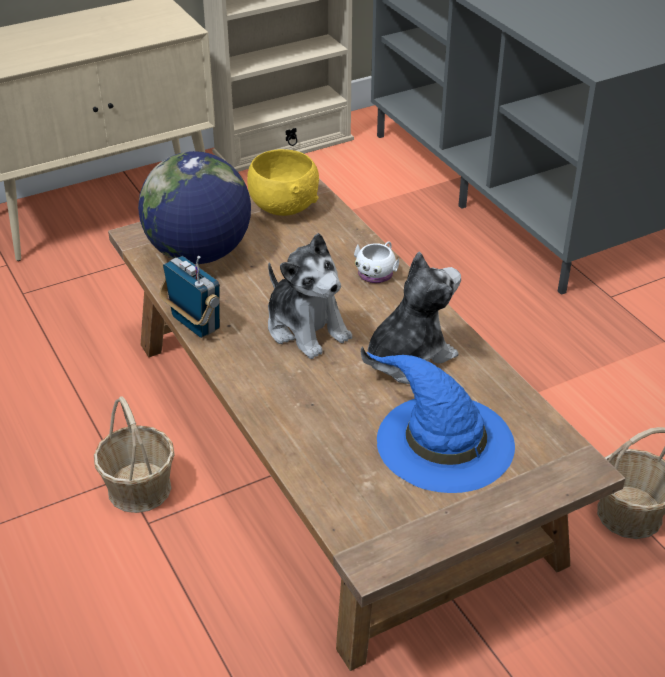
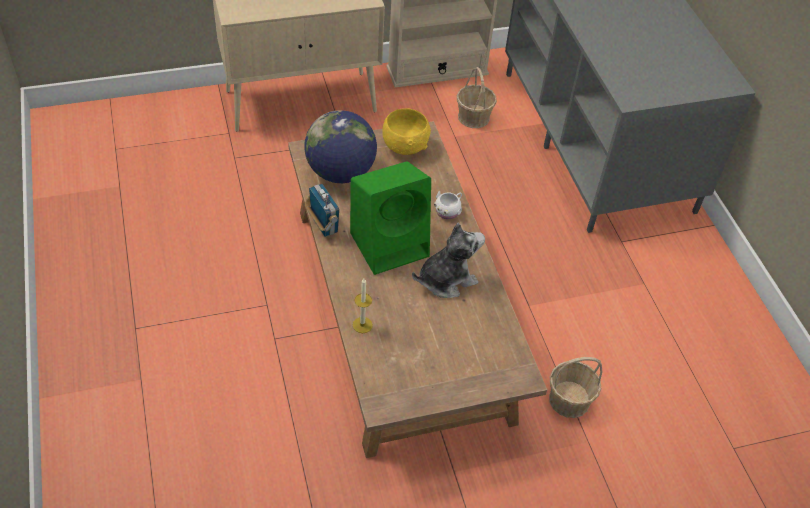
camera: 10 degrees right, 10 degrees up
(139, 488) = (275, 314): basket -> basket (474, 117)
(301, 446) = (362, 325): none -> candle
(306, 328) = (391, 243): plush toy -> green speaker
(442, 441) = (447, 341): blue hat -> none

